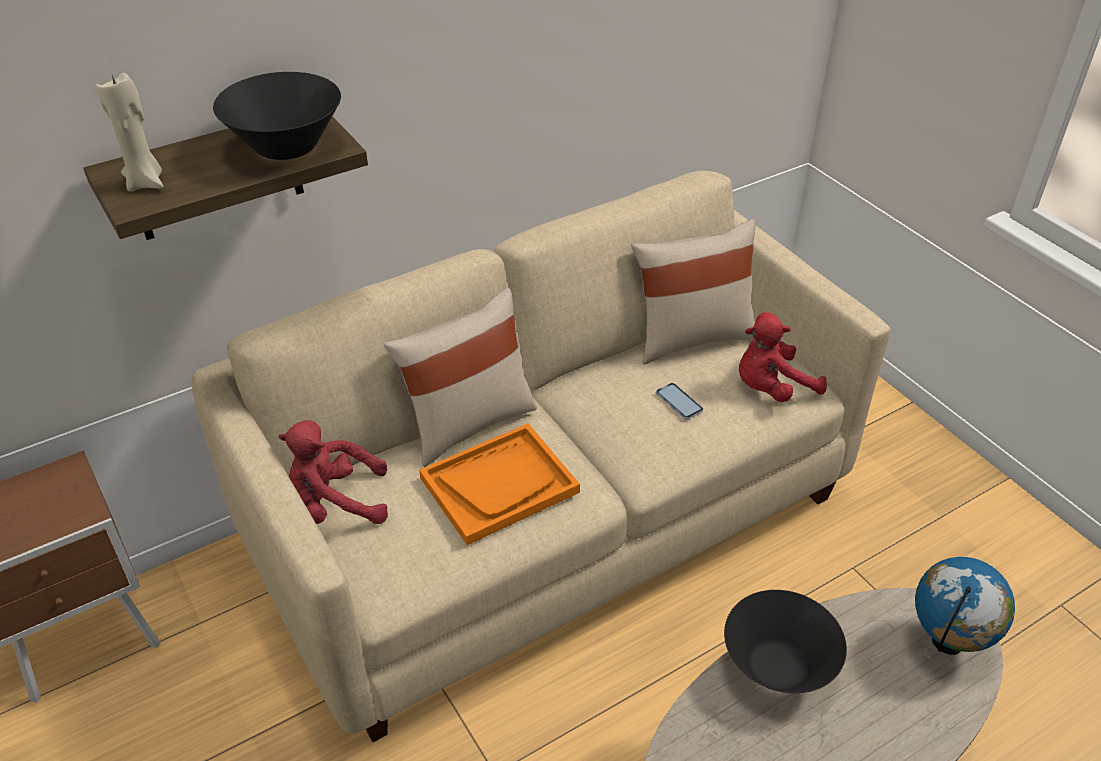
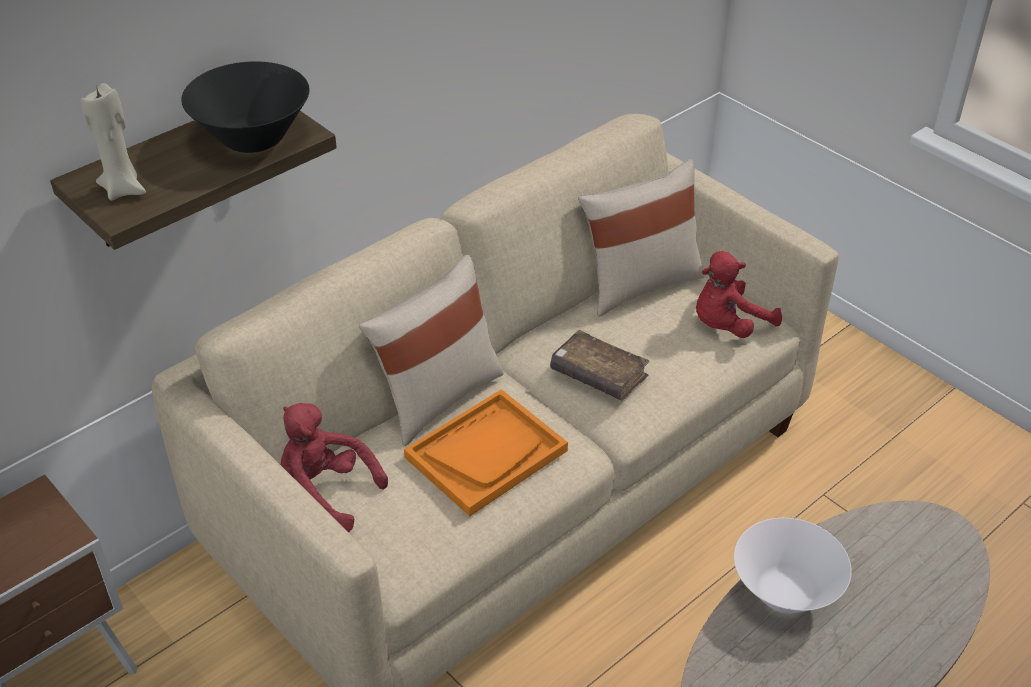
camera: 10 degrees left, 0 degrees up
(336, 503) = (324, 494): red plush toy -> red plush toy turned 45 degrees clockwise
(629, 421) = (598, 375): none -> brown book
(679, 402) = (643, 350): phone -> none
(777, 666) = (785, 591): black bowl -> white bowl
(947, 643) = (935, 547): globe -> none

